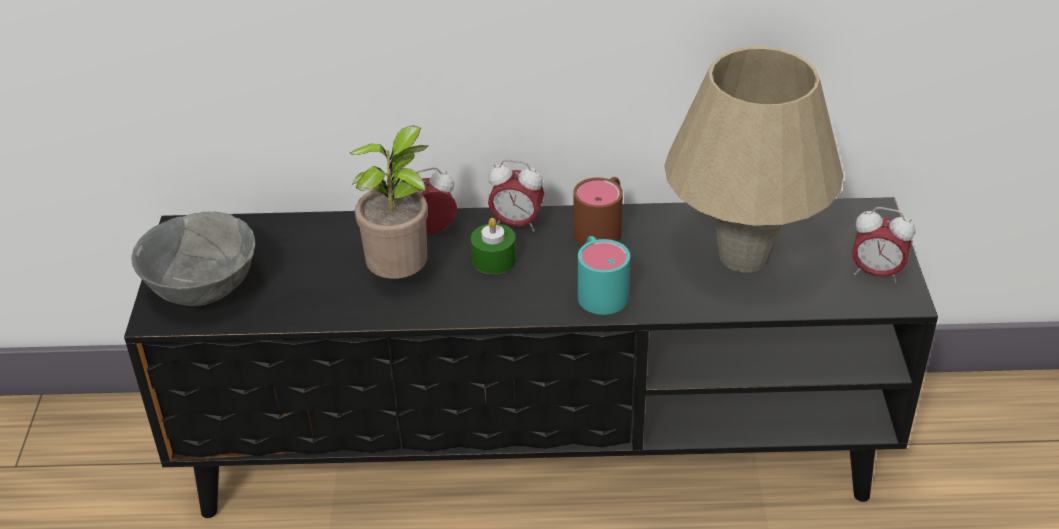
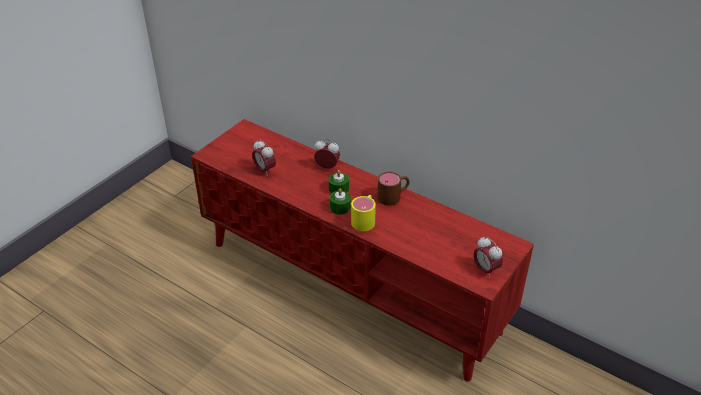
camera: 35 degrees right, 0 degrees up
(202, 288) = (230, 151): grey bowl -> none
(402, 277) = (299, 179): potted plant -> none
(516, 224) = (362, 179): alarm clock -> alarm clock (265, 170)
(533, 290) = (340, 207): none -> green candle
(537, 450) = (352, 286): black tv stand -> red tv stand
(599, 289) = (365, 219): turquoise mug -> yellow mug
(744, 256) = (437, 235): beige table lamp -> none

